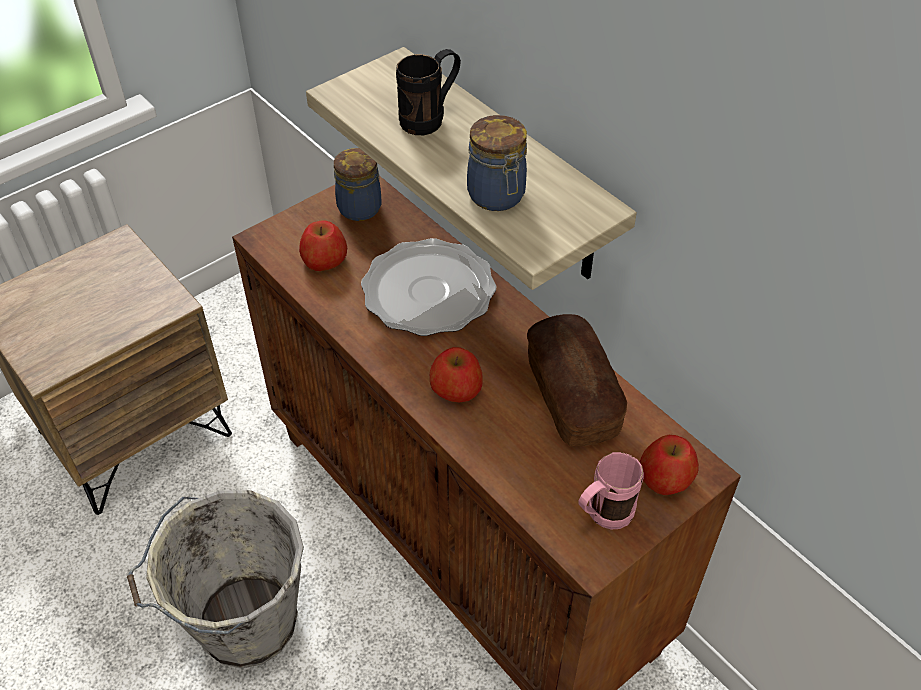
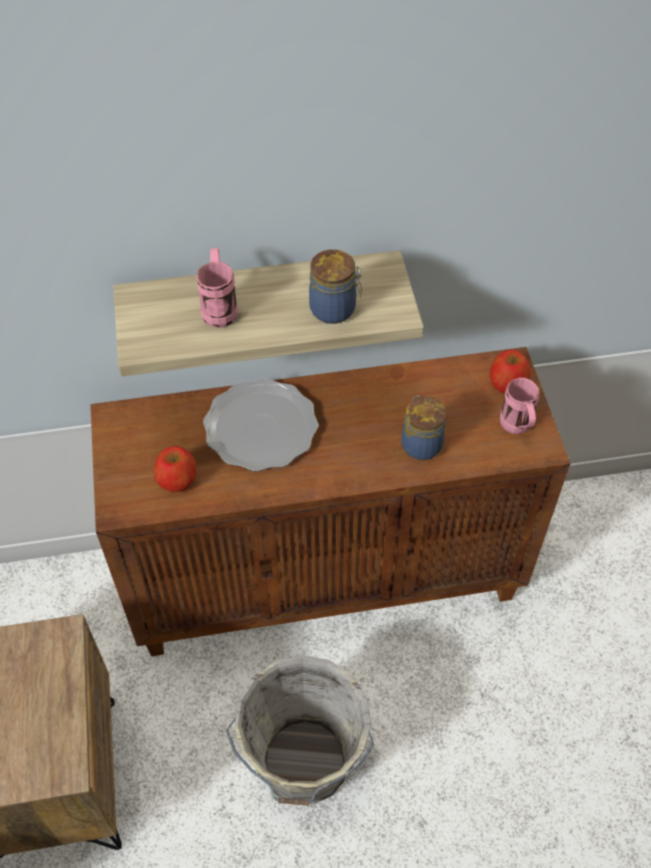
camera: 60 degrees left, 5 degrees up
(361, 207) = (135, 429): jar -> jar (420, 444)
(430, 119) = (220, 307): black mug -> pink mug
(456, 389) = (365, 455): apple -> none
(572, 396) = (413, 394): bread -> none

